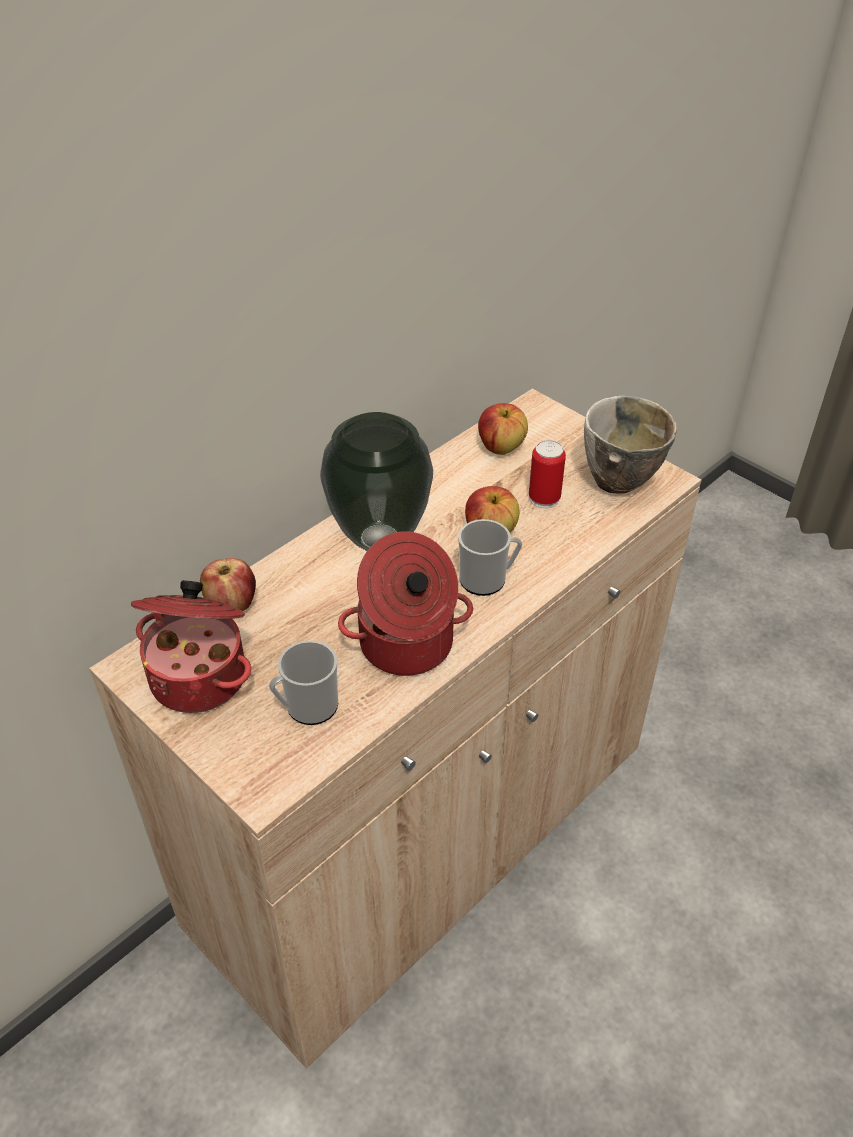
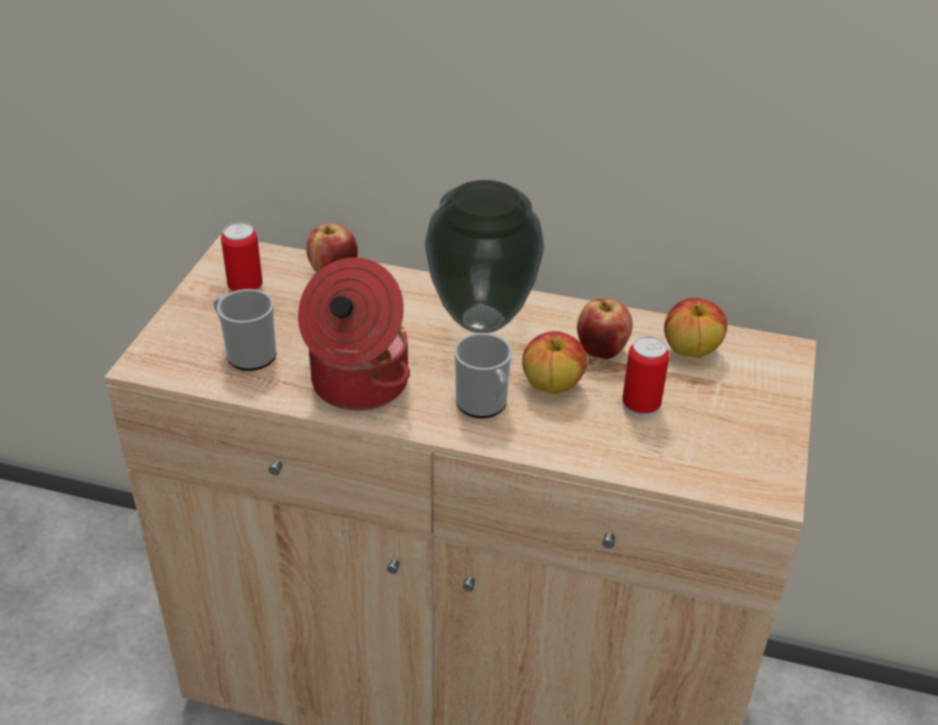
camera: 60 degrees right, 5 degrees down
(201, 676) = (245, 287): cooking pot -> can
(469, 490) = (602, 351): none -> apple
(618, 485) = (718, 454): bowl -> none

